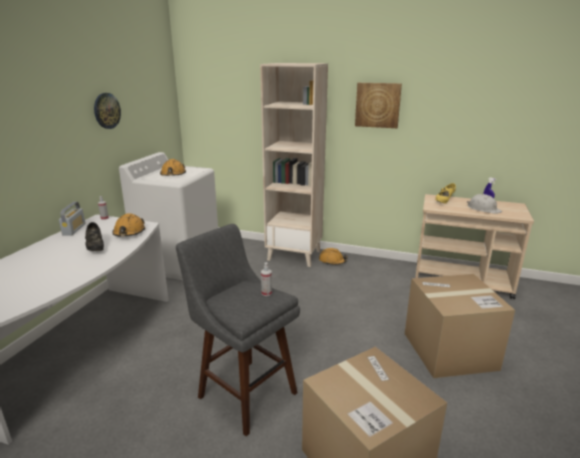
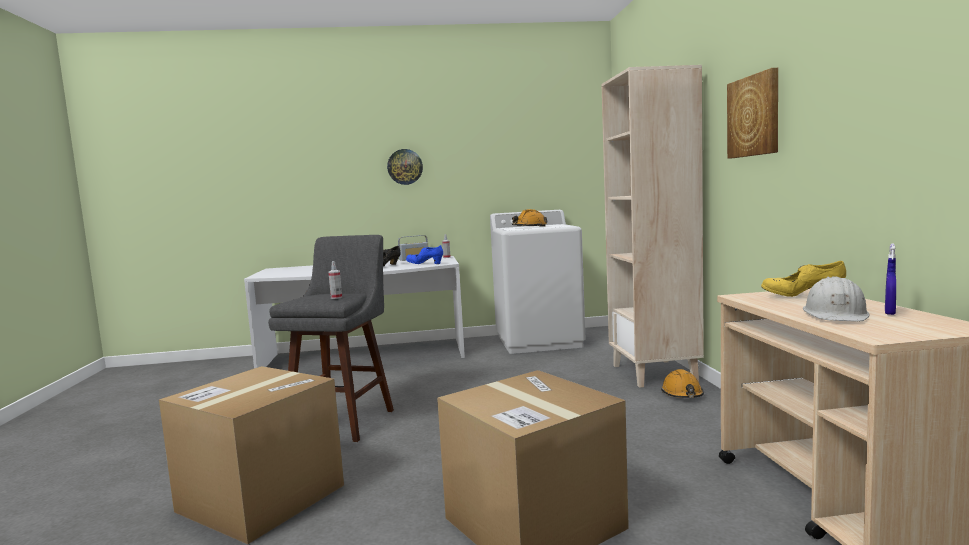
camera: 65 degrees right, 15 degrees down
(106, 111) = (486, 157): wall clock -> wall clock (405, 167)
(129, 232) = (425, 264): orange hard hat -> blue shoe

